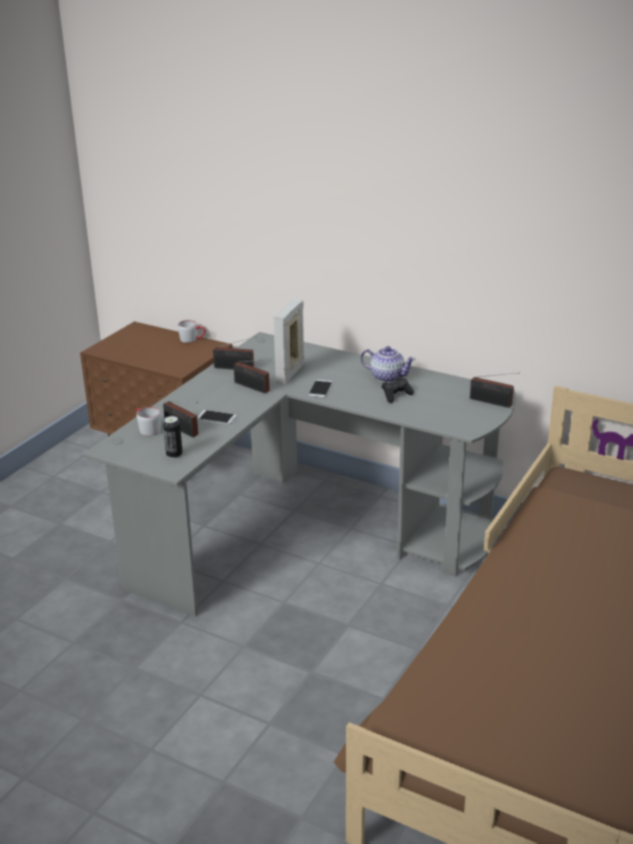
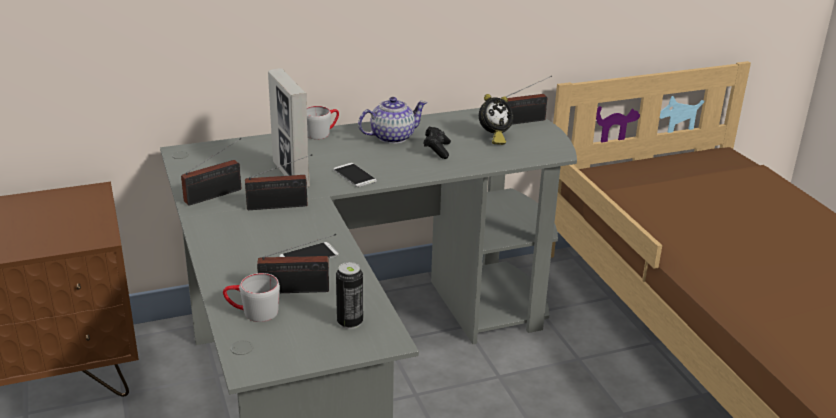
camera: 50 degrees left, 0 degrees up
(192, 339) = (46, 196): grey mug -> grey mug (322, 132)
(448, 403) = (493, 137): none -> alarm clock

